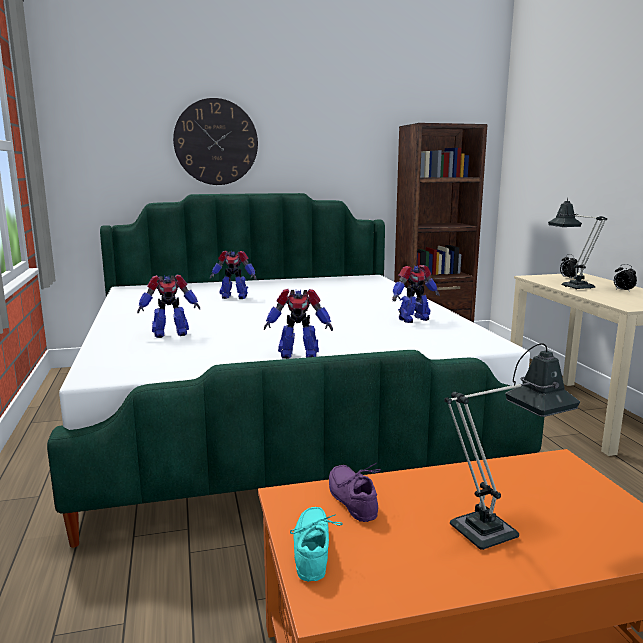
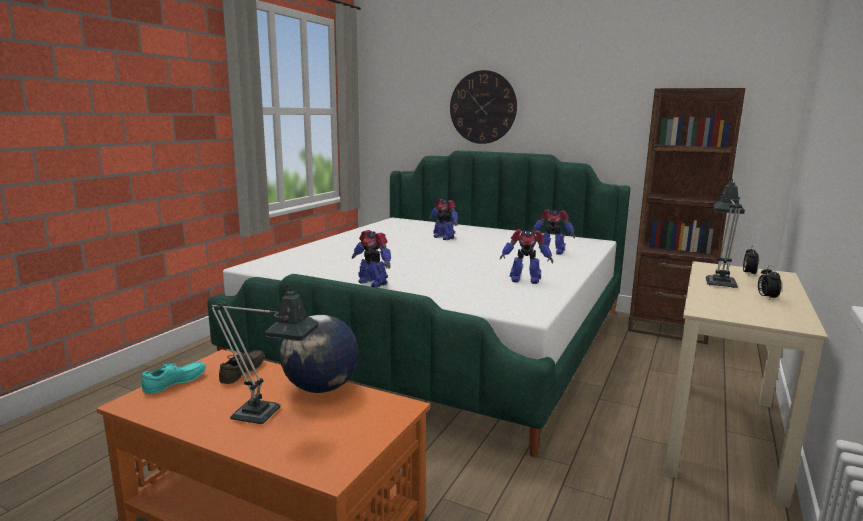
camera: 40 degrees right, 0 degrees up
(170, 334) = (342, 253): toy robot -> toy robot (551, 252)
(355, 499) = (244, 372): purple shoe -> grey shoe
(465, 478) = (320, 388): none -> globe

